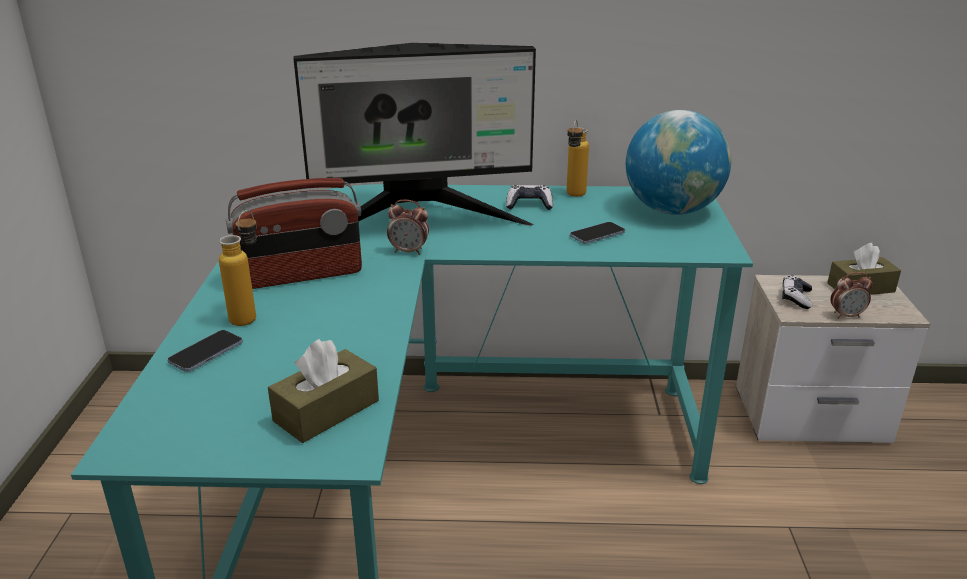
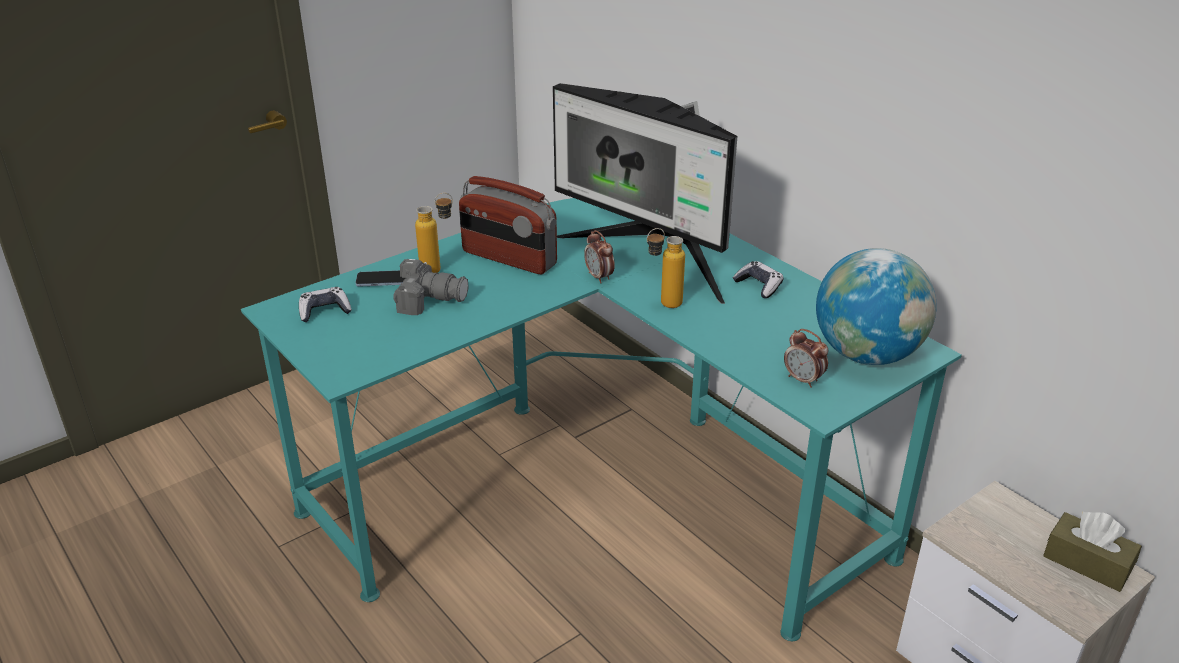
camera: 50 degrees right, 5 degrees up
(295, 341) = (429, 300): none -> camera
(326, 411) = (371, 349): brown tissue box -> none
(574, 196) = (811, 297): bottle -> bottle (663, 305)
(597, 235) = (754, 339): phone -> none
(796, 298) = (987, 524): game controller -> game controller (324, 311)
(846, 315) = (1004, 571): alarm clock -> alarm clock (803, 380)

